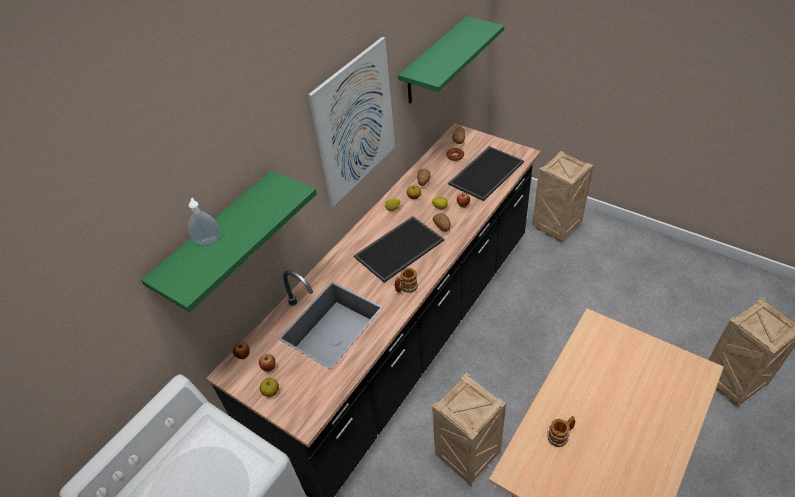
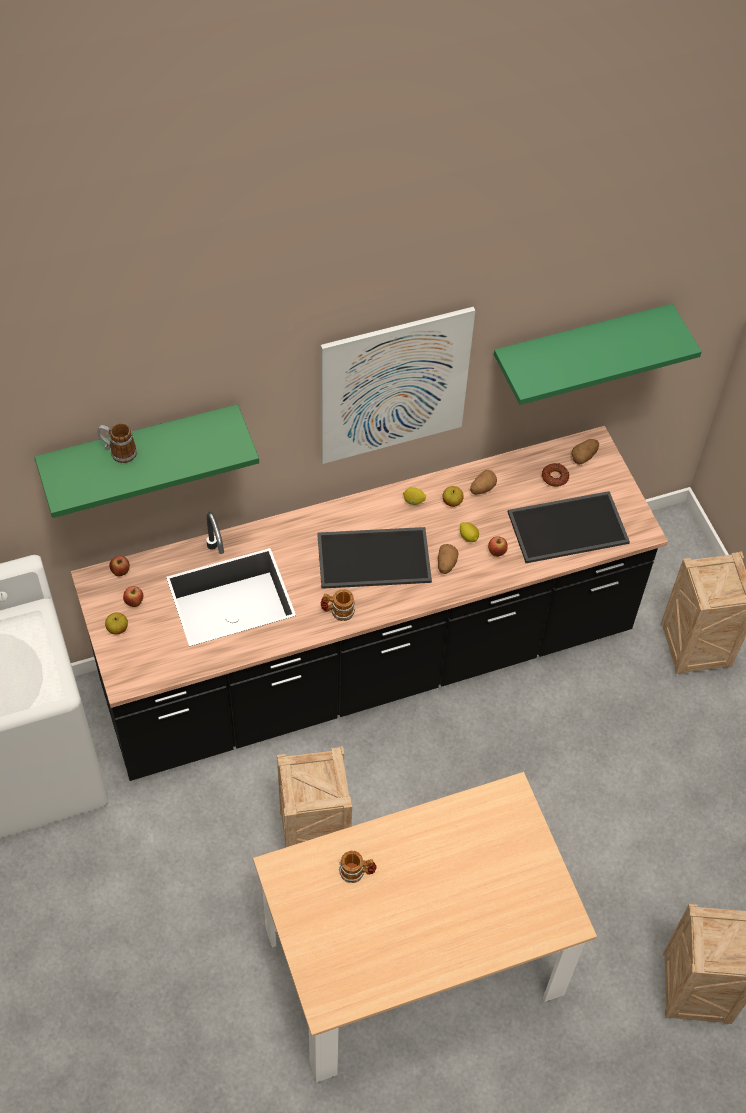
camera: 30 degrees right, 10 degrees up
(208, 240) = (118, 452): soap dispenser -> mug

